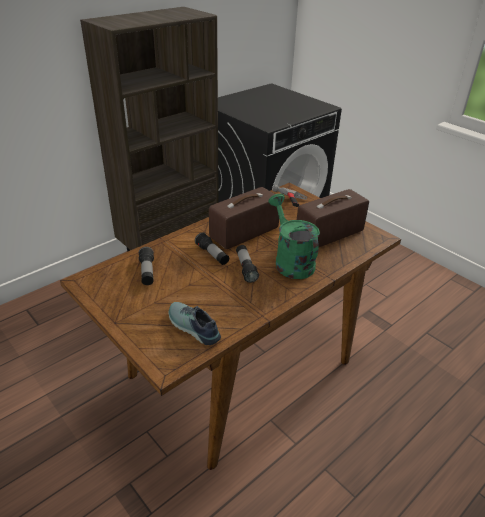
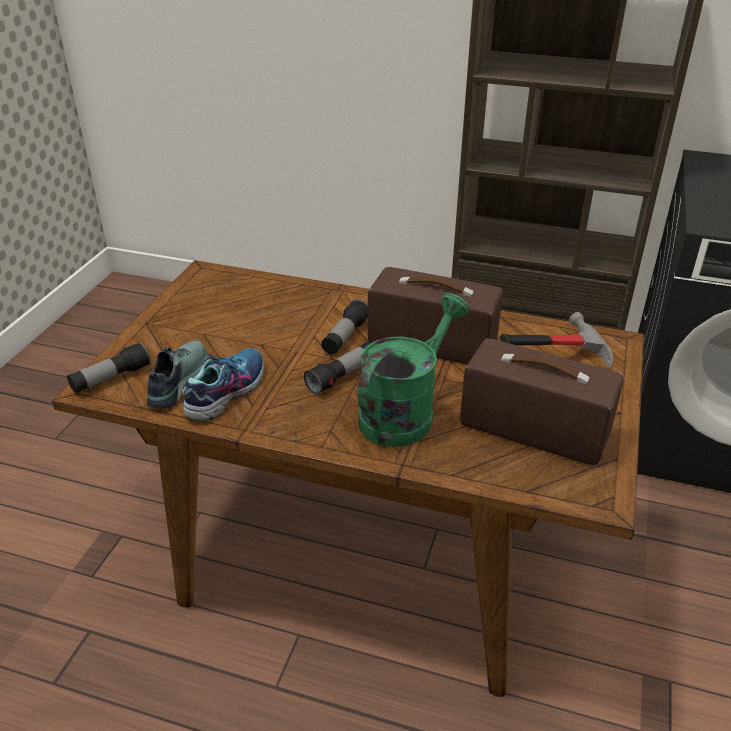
camera: 60 degrees right, 0 degrees up
(147, 272) = (258, 305): flashlight -> flashlight (111, 378)
(222, 311) = (225, 391): none -> shoe

